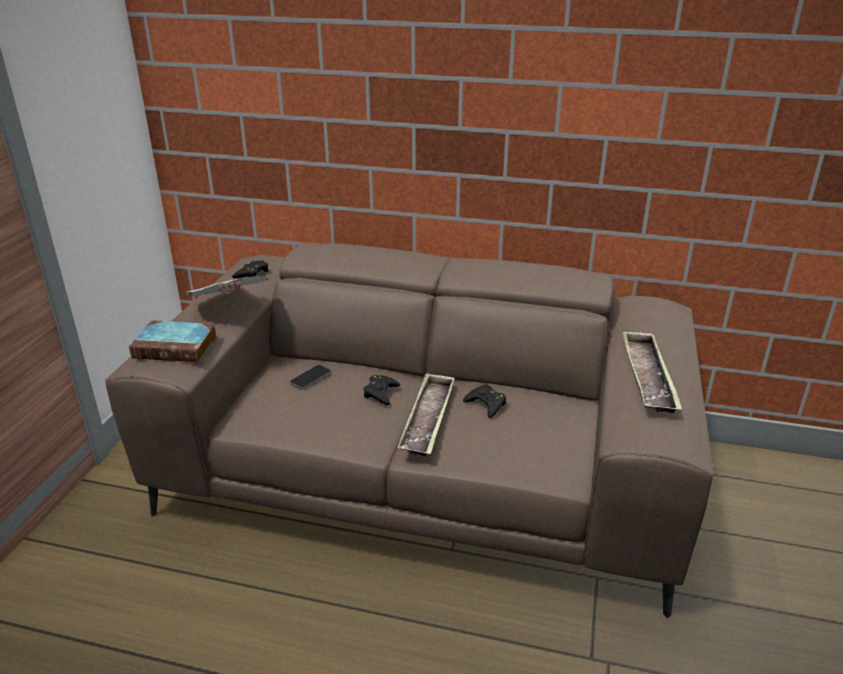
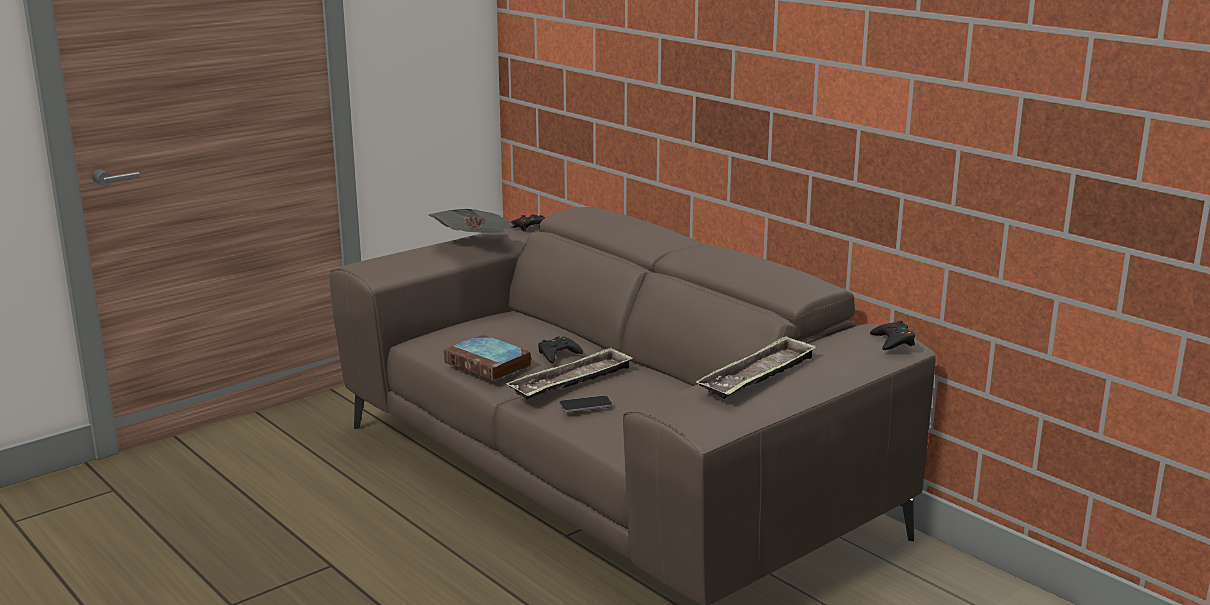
camera: 35 degrees right, 10 degrees down
(177, 347) = (398, 259): book -> book (489, 364)
(311, 378) = (514, 328): phone -> phone (585, 406)
(486, 404) = (638, 386): black game controller -> black game controller (893, 341)

